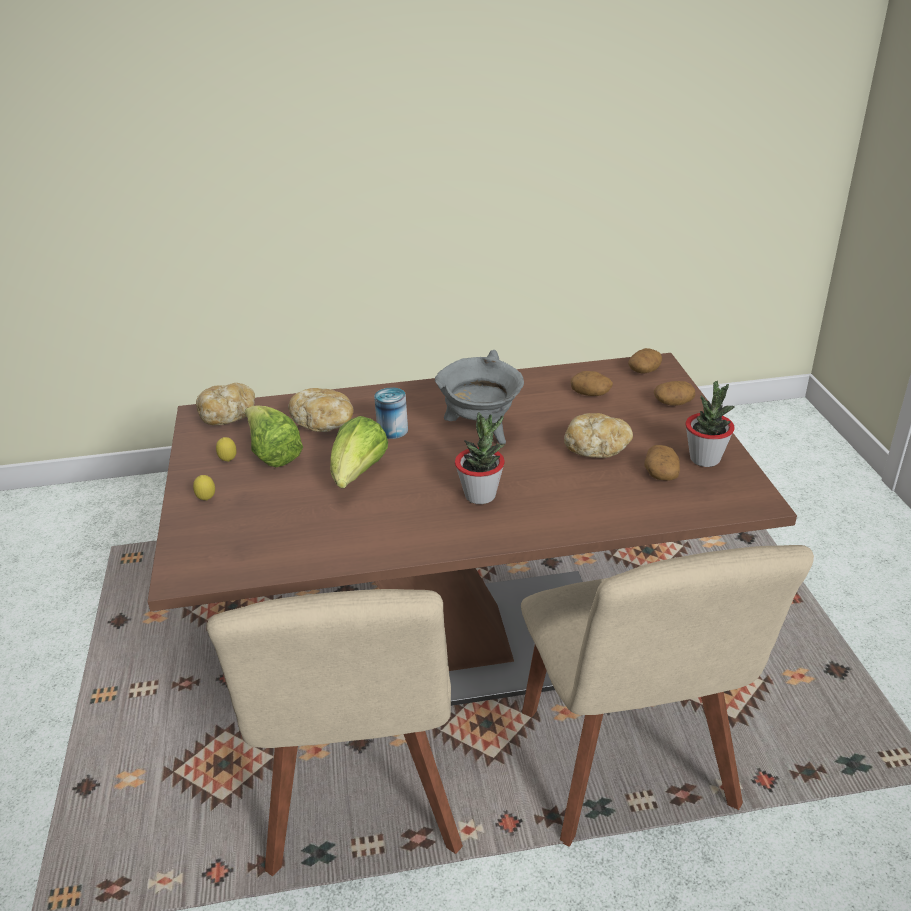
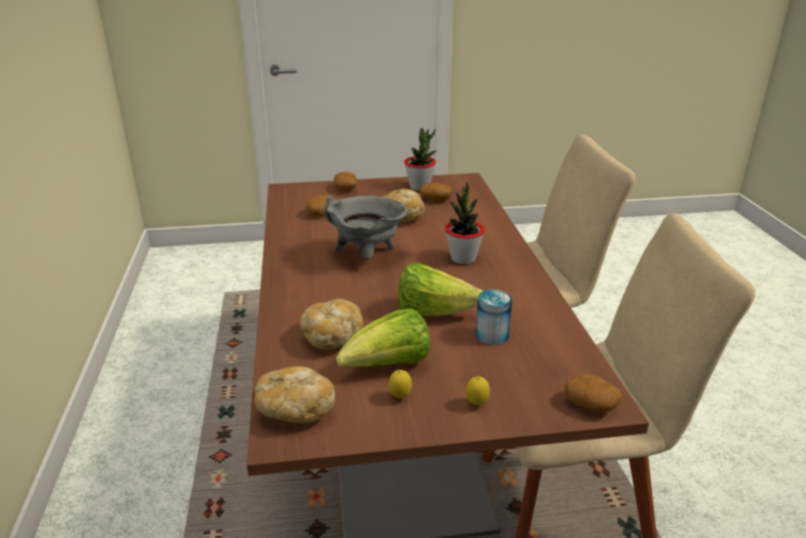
camera: 90 degrees left, 5 degrees down
(392, 430) = (357, 297): can -> can (492, 335)
(644, 371) = (294, 193): potato -> potato (591, 404)

